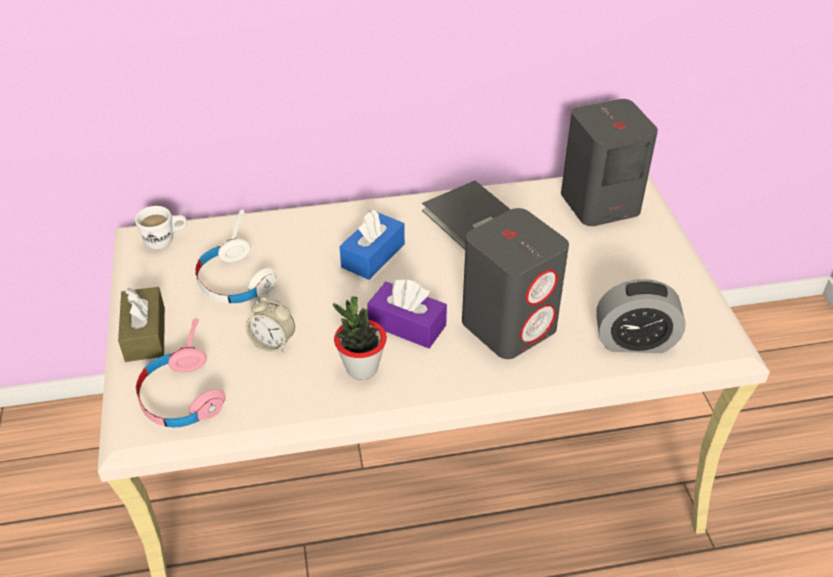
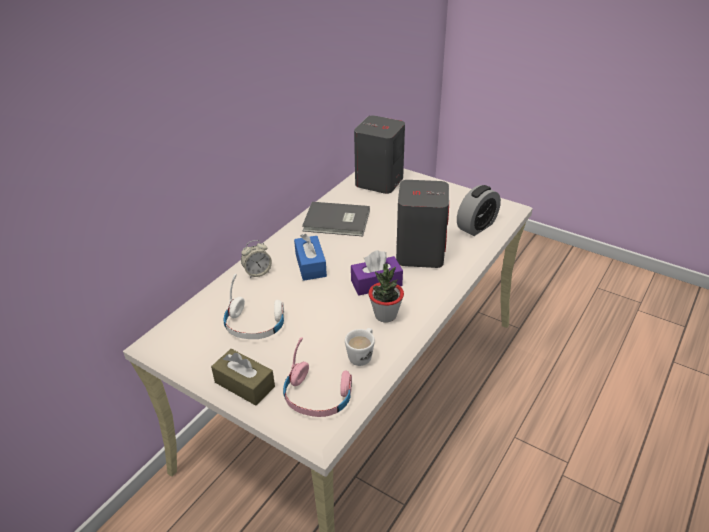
camera: 45 degrees left, 5 degrees down
(166, 241) = (176, 333): white mug -> white mug (362, 355)
(273, 343) = (324, 336): alarm clock -> alarm clock (257, 272)

